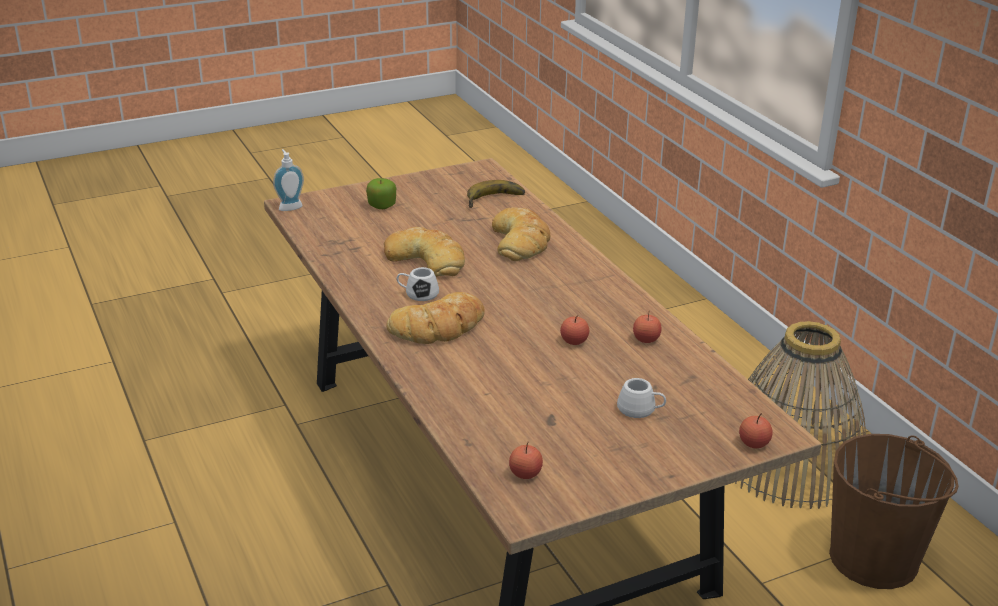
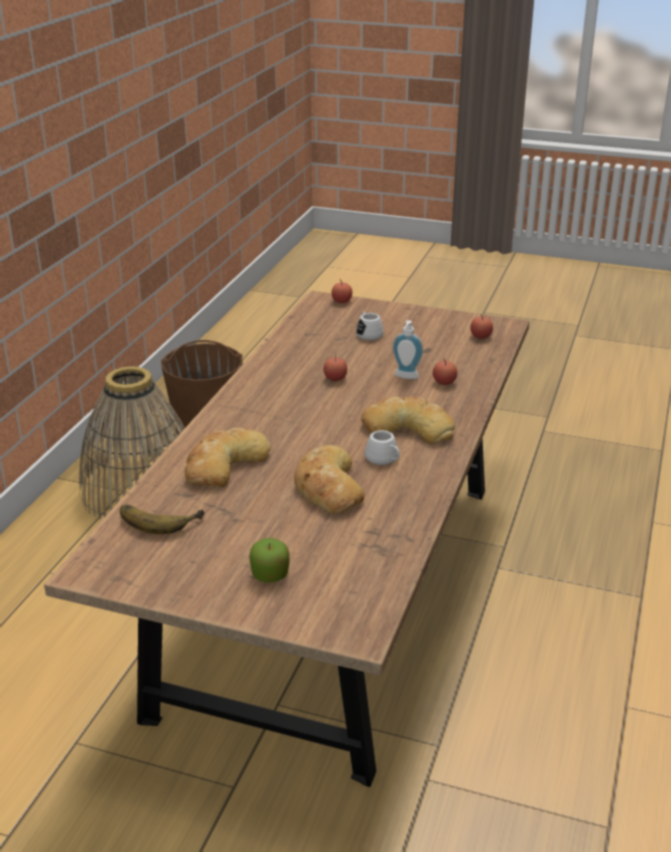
camera: 135 degrees left, 0 degrees up
(289, 206) = (366, 630): soap dispenser -> soap dispenser (406, 377)
(646, 339) = (290, 360): apple -> apple (444, 382)

